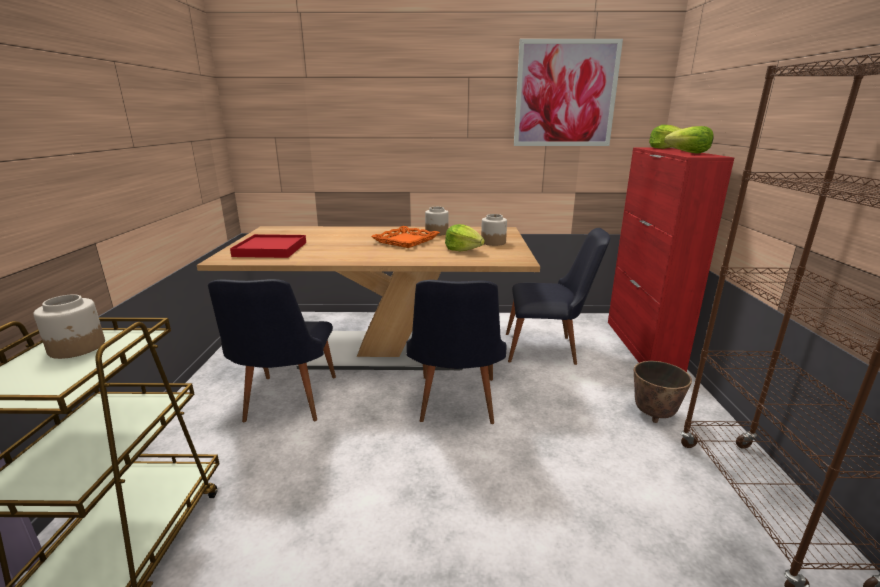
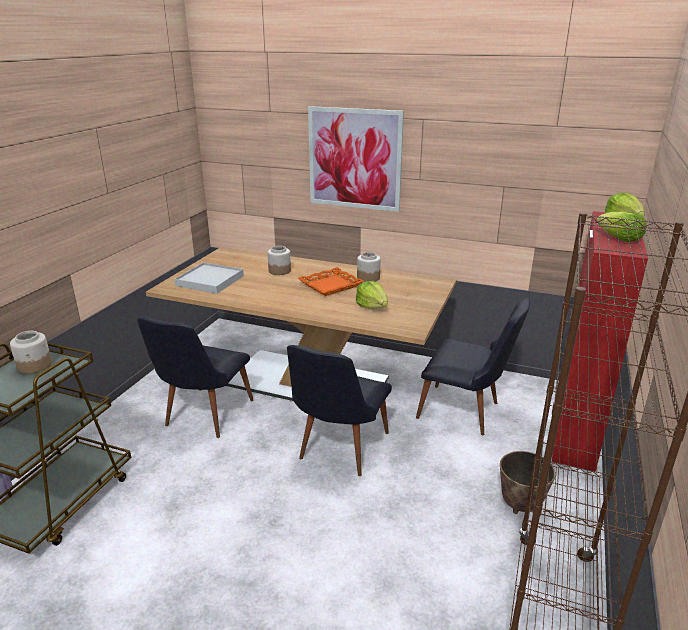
camera: 20 degrees right, 5 degrees up
(271, 249) = (210, 280): red tray -> white tray
(493, 242) = (410, 299): jar -> jar (280, 271)
(565, 94) = (526, 143): picture -> picture (354, 159)

